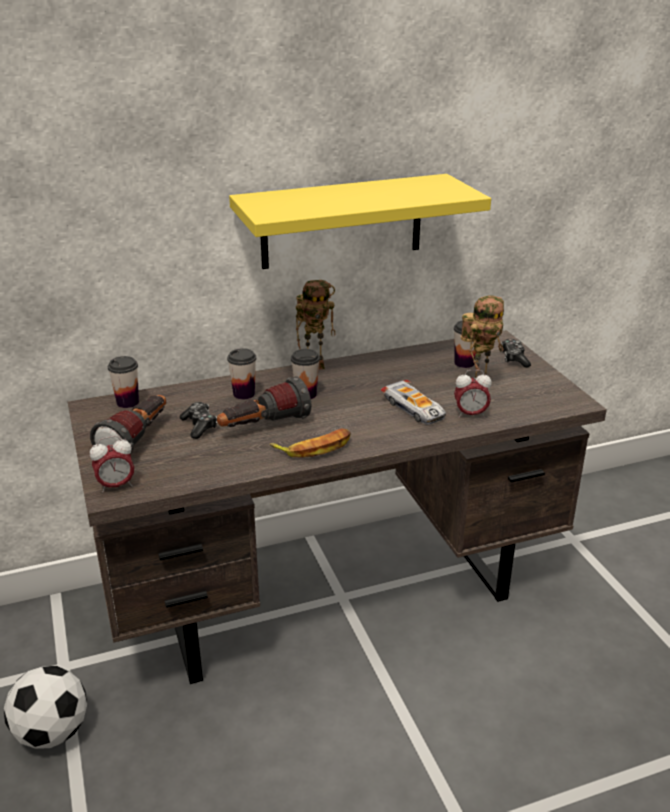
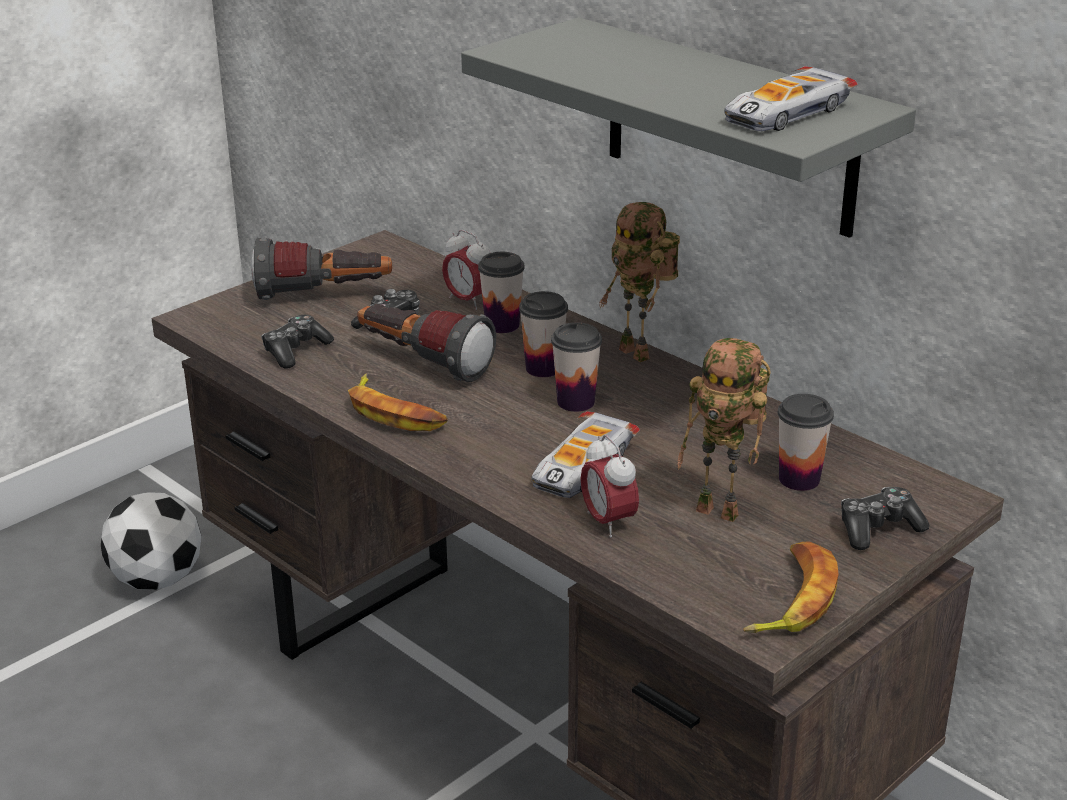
camera: 65 degrees right, 0 degrees up
(116, 486) = (214, 315): alarm clock -> alarm clock (468, 301)
(127, 402) = (411, 262): cup -> cup (575, 402)
(203, 465) = (295, 351): none -> game controller
(342, 221) = (729, 127): yellow shelf -> grey shelf
(433, 189) = (785, 113): none -> toy car
(556, 390) = (791, 599): none -> banana

